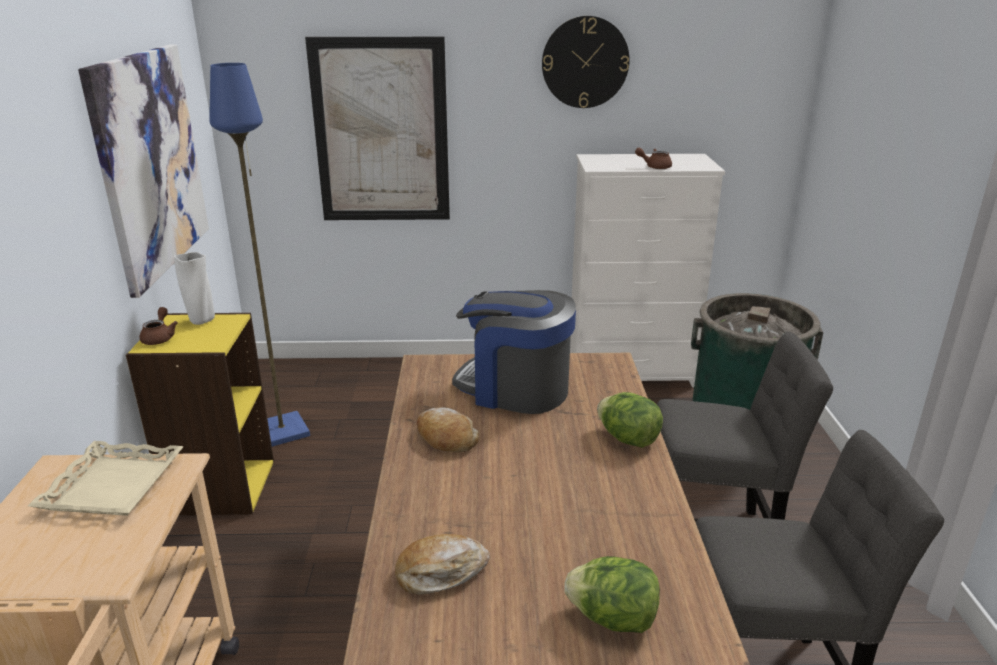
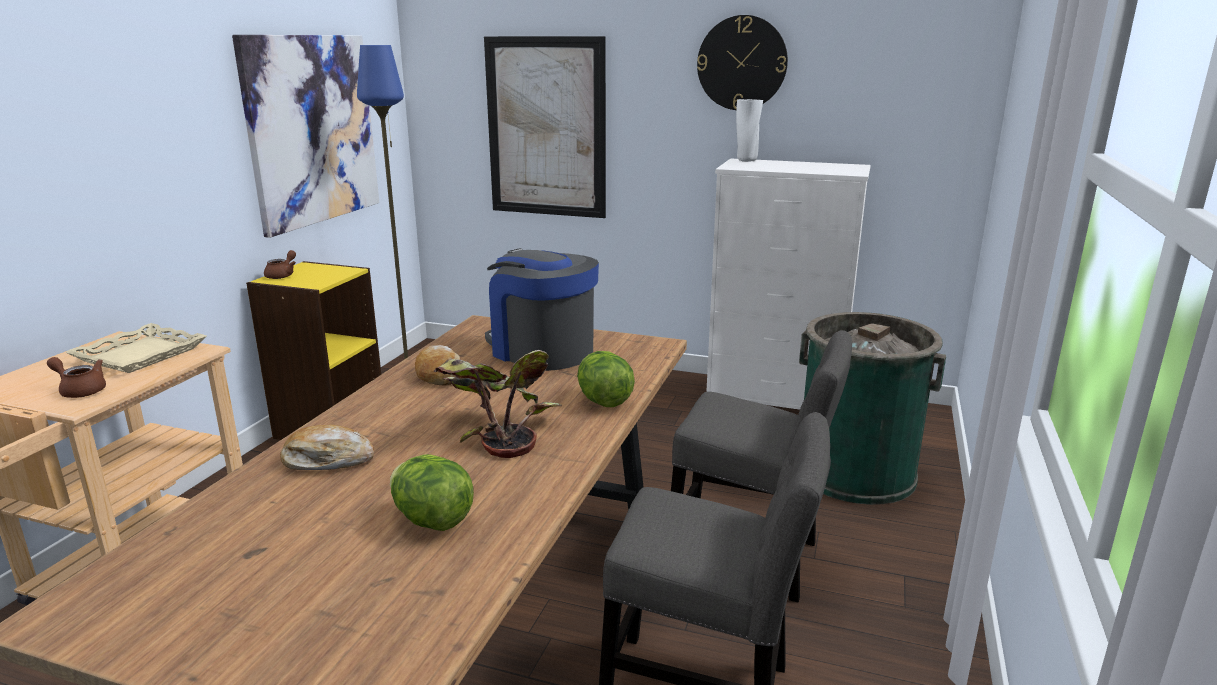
camera: 20 degrees right, 5 degrees down
(201, 321) = (325, 269): white vase -> white vase (746, 161)
(568, 496) = (497, 431): none -> potted plant
(654, 167) = (794, 170): brown teapot -> brown teapot (80, 390)

